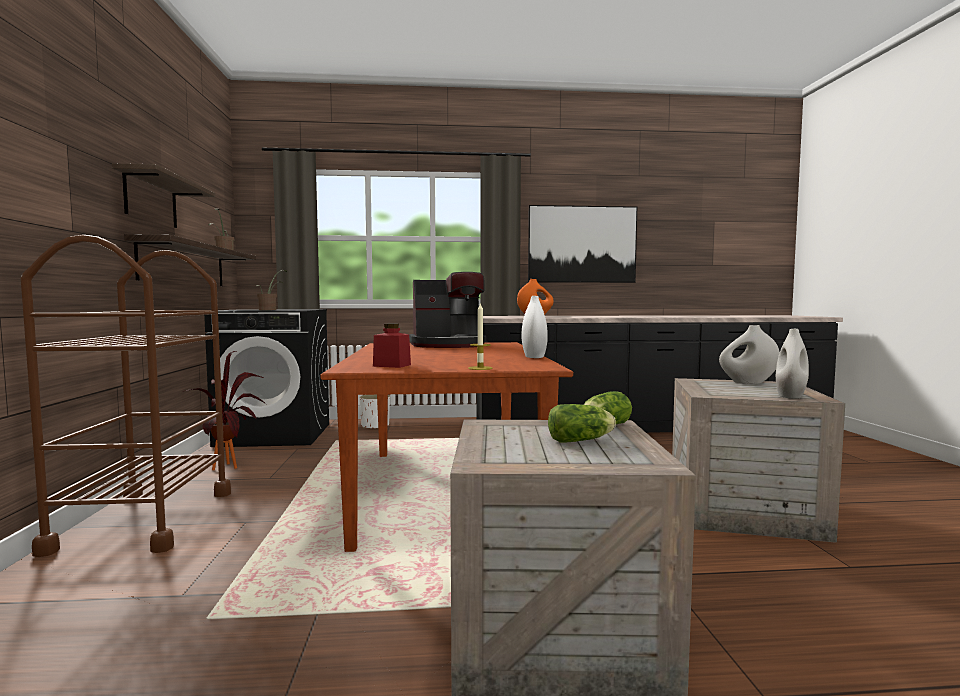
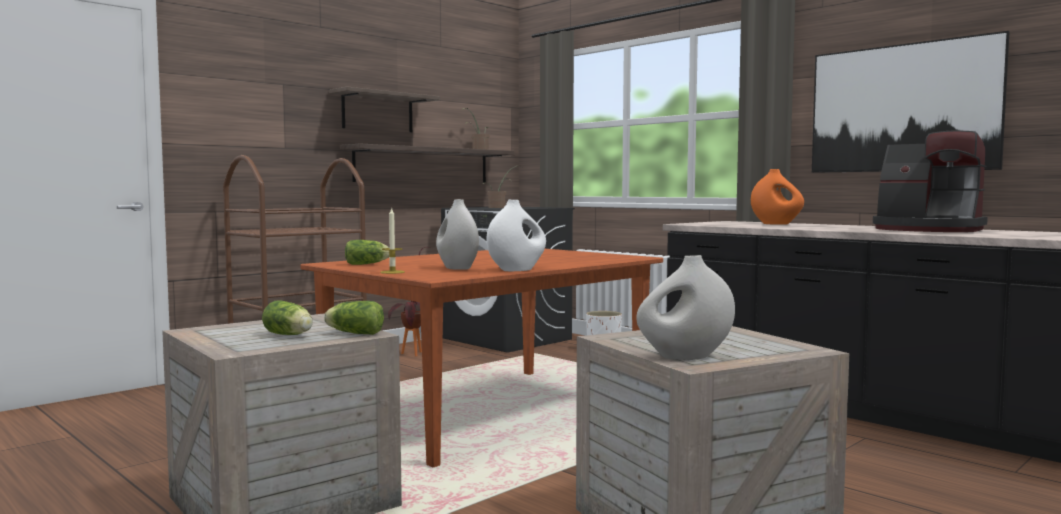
camera: 50 degrees right, 0 degrees up
(392, 365) = (368, 264): red jar -> lettuce
(448, 345) = (562, 254): coffee machine -> coffee machine (928, 230)
(748, 382) = (763, 340): white vase -> white vase (457, 268)

